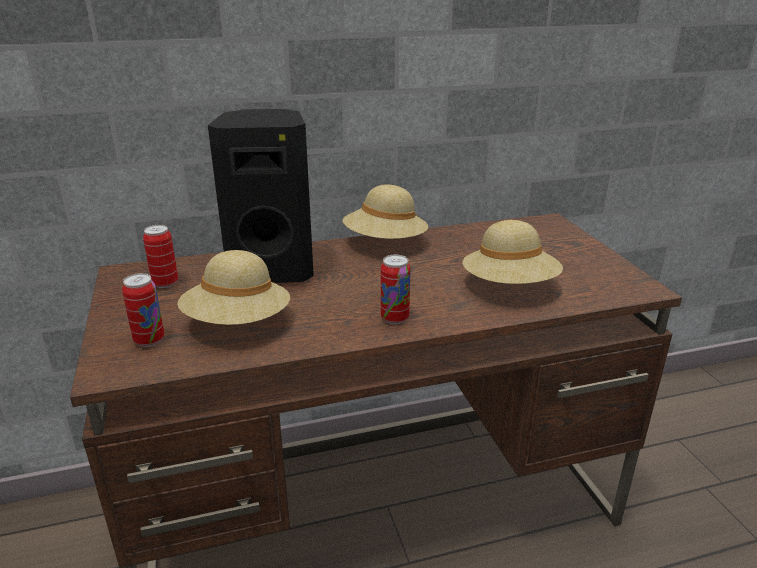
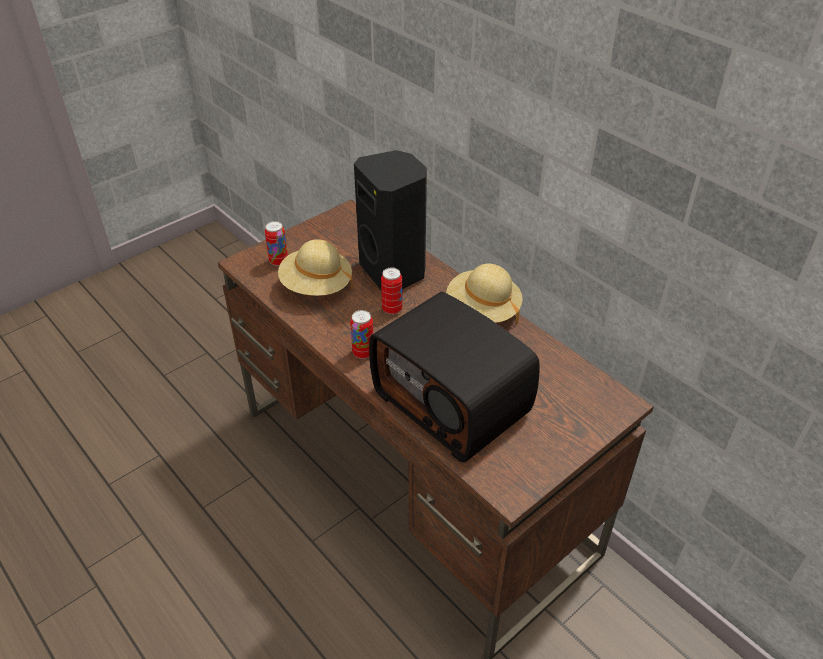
camera: 65 degrees right, 15 degrees up
(165, 283) = (346, 235): can -> can (392, 309)
(509, 286) = (453, 402): beige hat -> radio

